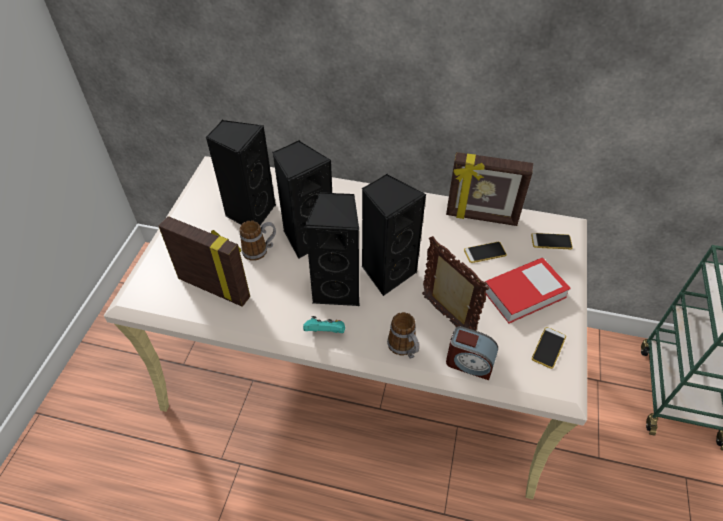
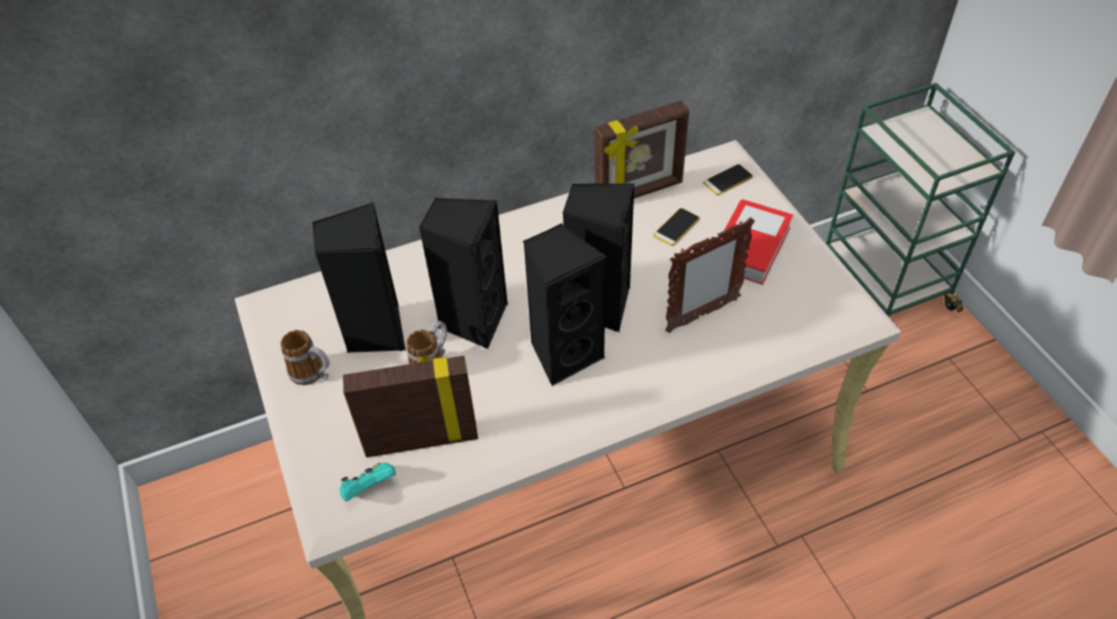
camera: 35 degrees left, 0 degrees up
(325, 332) = (596, 406): turquoise game controller -> turquoise game controller (369, 489)
(404, 348) = (690, 371): mug -> mug (313, 374)
(446, 318) = (701, 315): picture frame -> picture frame turned 135 degrees clockwise
(469, 363) = (762, 345): alarm clock -> none
(548, 348) = (817, 285): phone -> none

